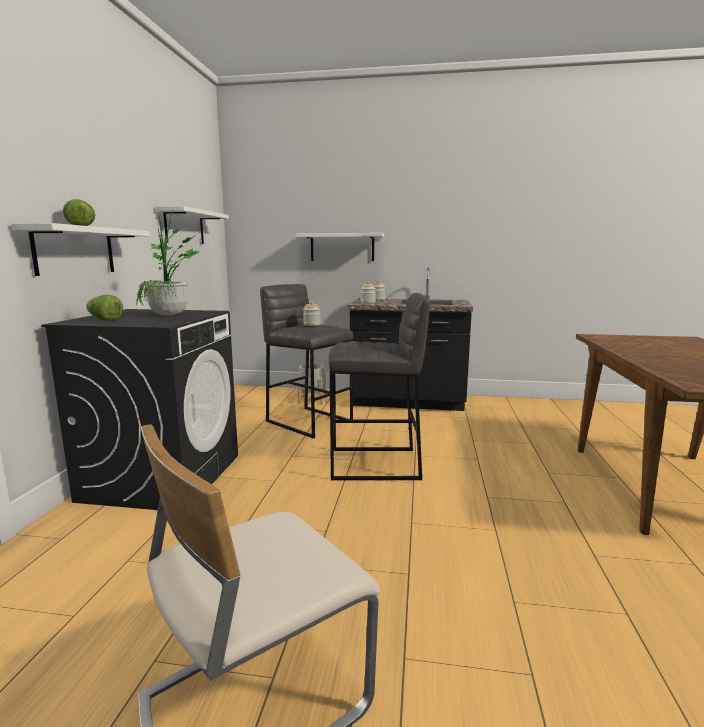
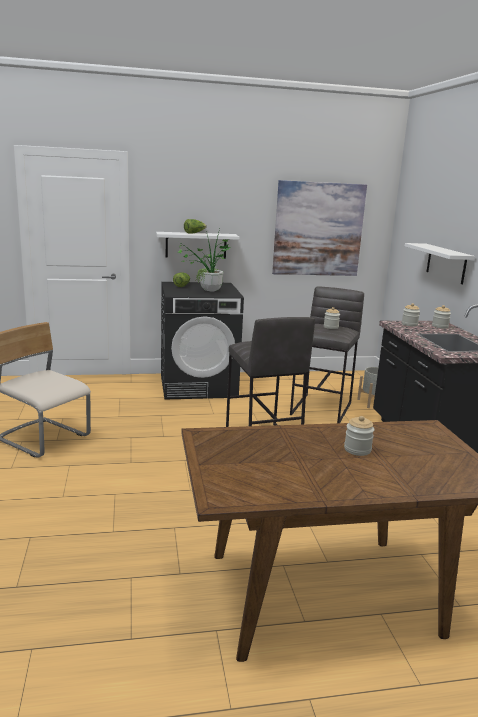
camera: 70 degrees right, 5 degrees up
(184, 227) = (318, 229): white shelf -> picture
(667, 352) = (357, 449): none -> jar

